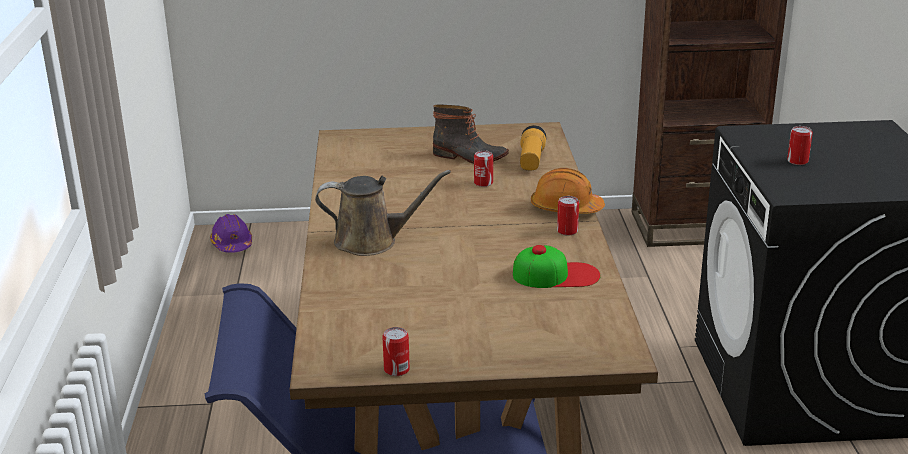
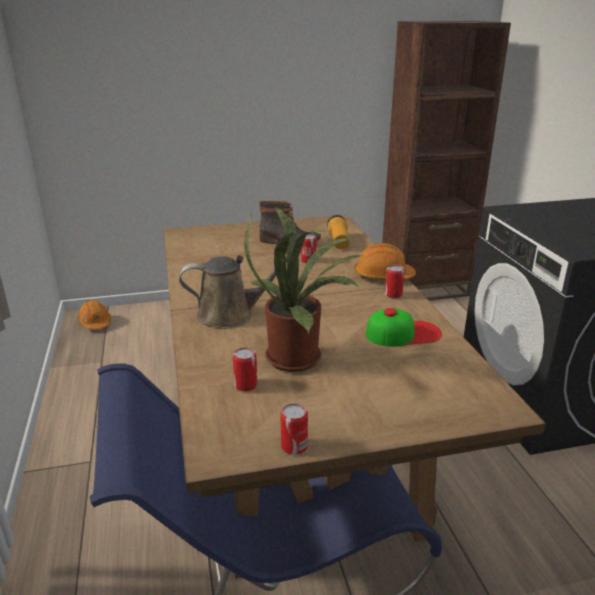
camera: 10 degrees left, 0 degrees up
(232, 244) = (95, 323): purple hard hat -> orange hard hat
(431, 292) = (299, 358): none -> potted plant
(797, 161) = (563, 227): can -> can (245, 385)

